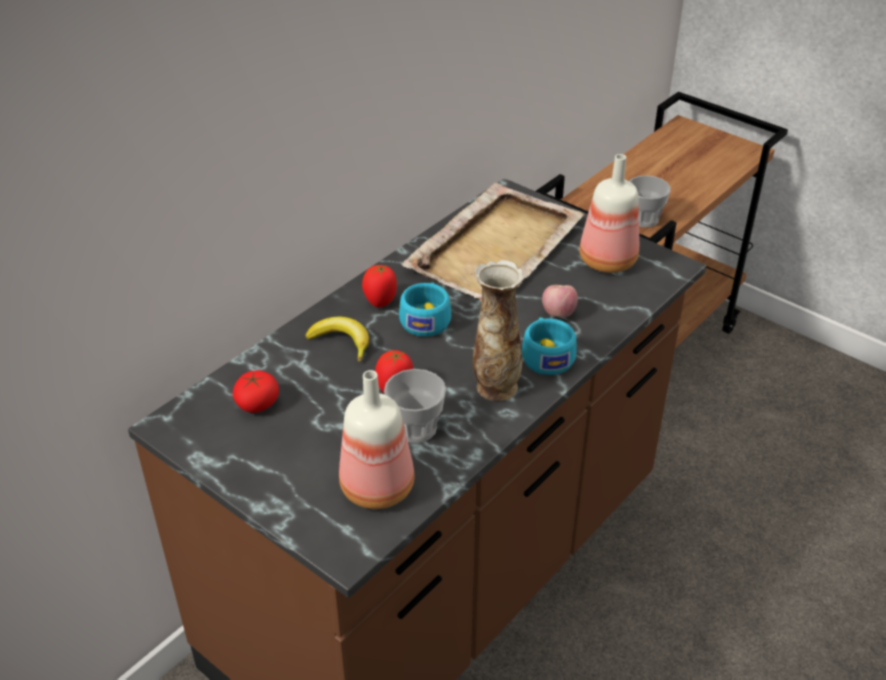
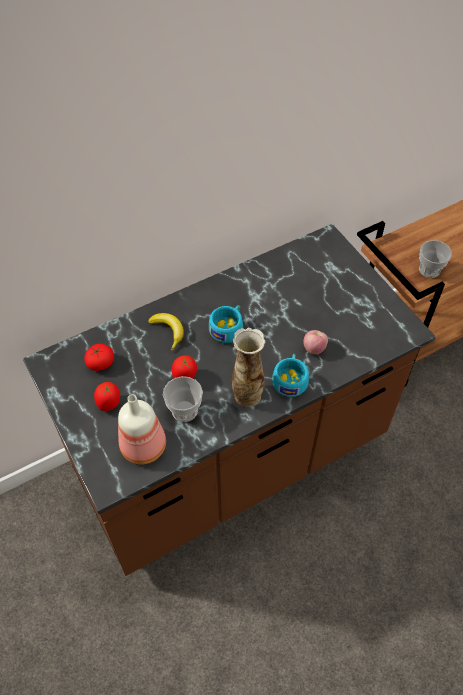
camera: 20 degrees right, 15 degrees up
(380, 301) = (205, 306): tomato -> tomato (109, 403)
(497, 247) = (299, 282): beige tray -> none
(605, 260) = (367, 313): bottle -> none

